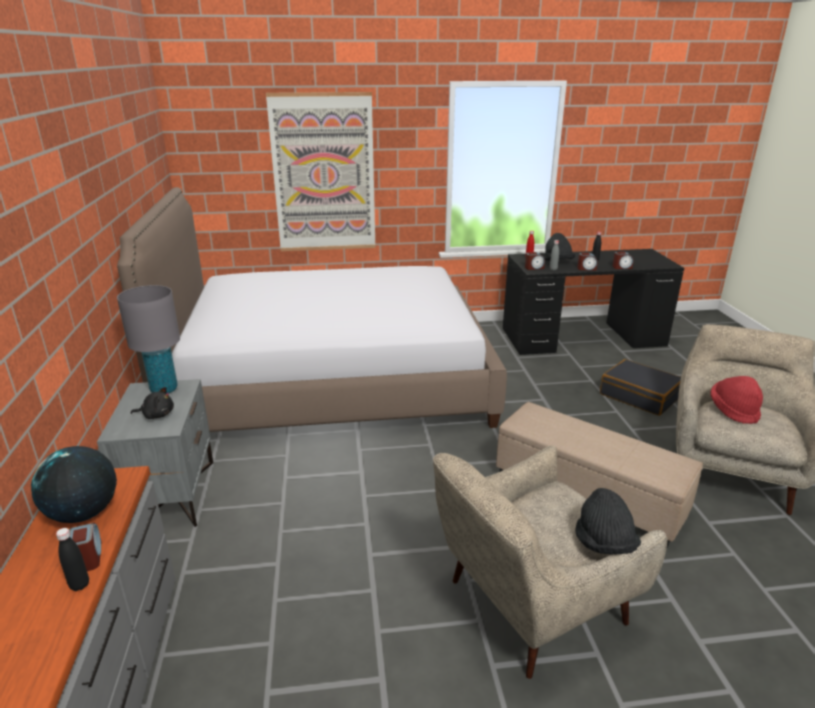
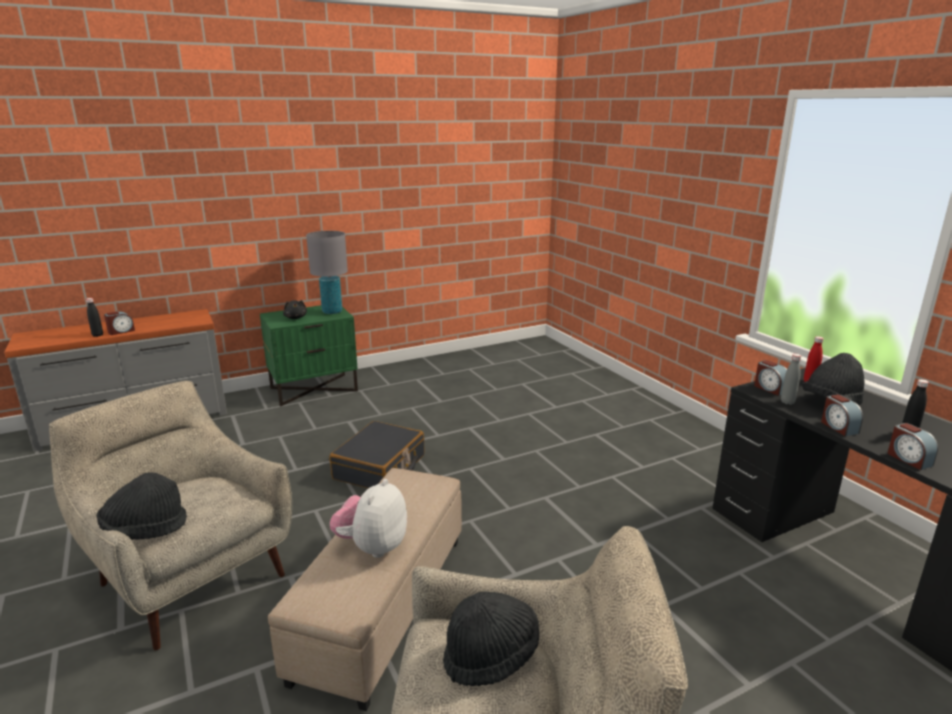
camera: 70 degrees right, 5 degrees down
(84, 513) = (163, 321): globe -> none
(172, 494) = (314, 389): grey nightstand -> green nightstand
(324, 174) = (646, 199): picture -> none
(331, 382) = (516, 404): bed -> none
(612, 445) = (372, 547): none -> plush toy
(639, 396) = (699, 652): black suitcase -> black suitcase (380, 467)
(733, 410) = (491, 656): red hat -> black hat

